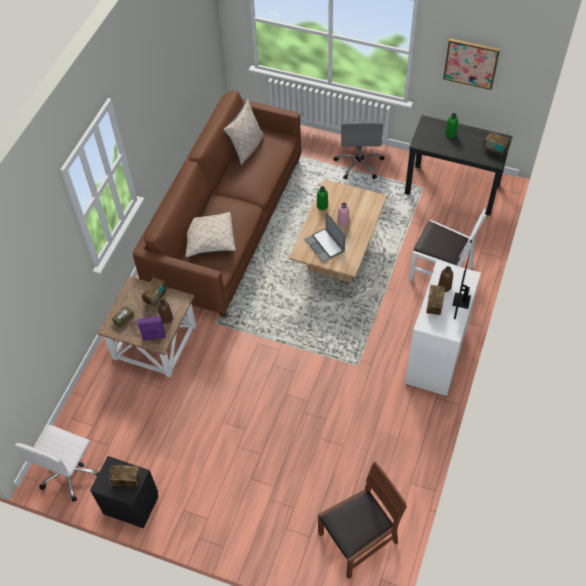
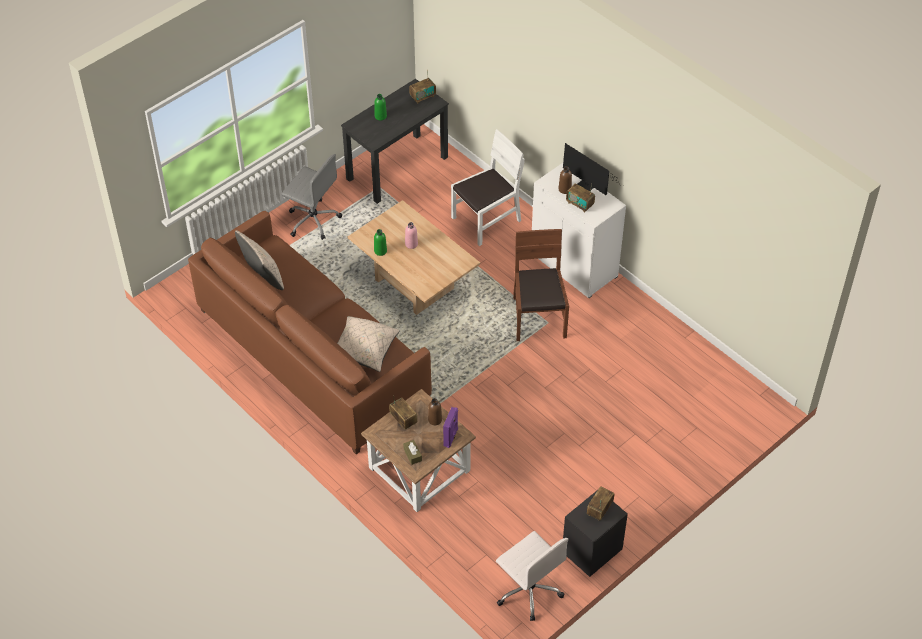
camera: 65 degrees left, 5 degrees down
(325, 246) = (430, 268): laptop -> none
(358, 539) = (717, 395): brown chair -> brown chair (538, 318)
(471, 63) = (358, 44): picture -> none

